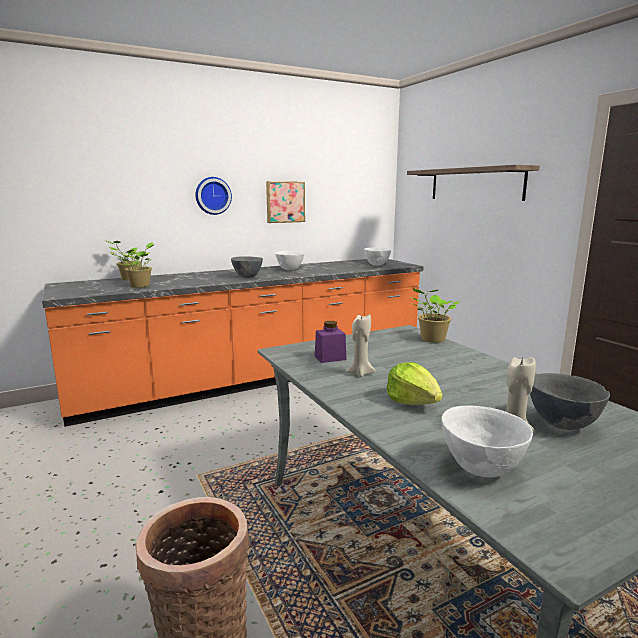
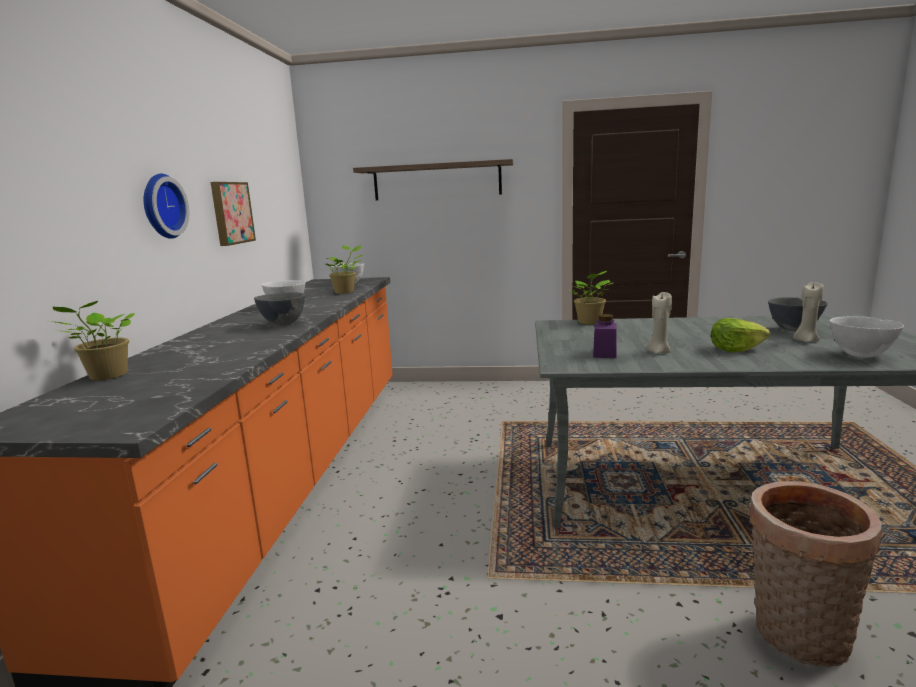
camera: 55 degrees left, 0 degrees up
(141, 286) = (197, 372): potted plant -> potted plant (345, 292)

